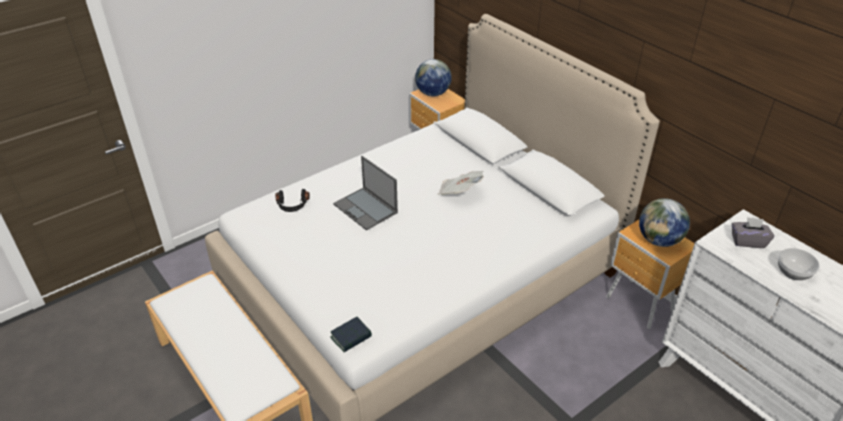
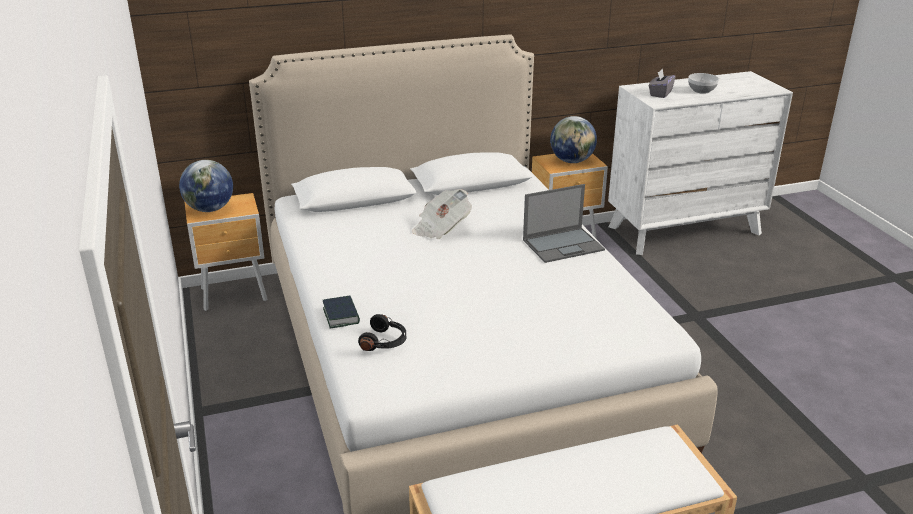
camera: 70 degrees left, 10 degrees down
(351, 337) = (654, 336): book -> book (341, 315)
(366, 209) = (432, 288): laptop -> laptop (564, 245)

